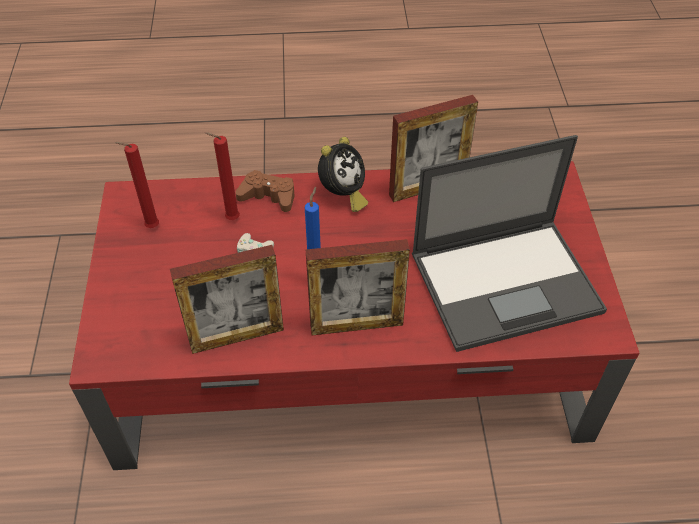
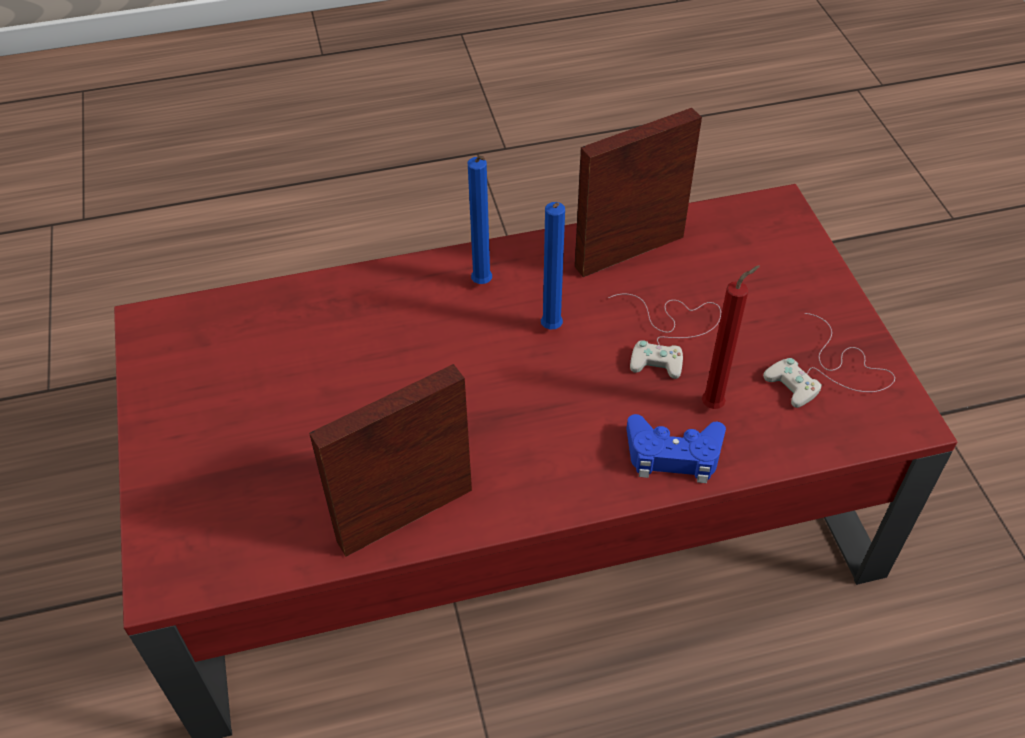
camera: 170 degrees right, 0 degrees up
(150, 227) = (829, 373): red candle -> white game controller
(268, 196) = (673, 454): brown game controller -> blue game controller
(342, 195) = (550, 476): alarm clock -> none
(356, 325) = (483, 285): picture frame -> blue candle
(507, 282) = (278, 369): laptop -> none

